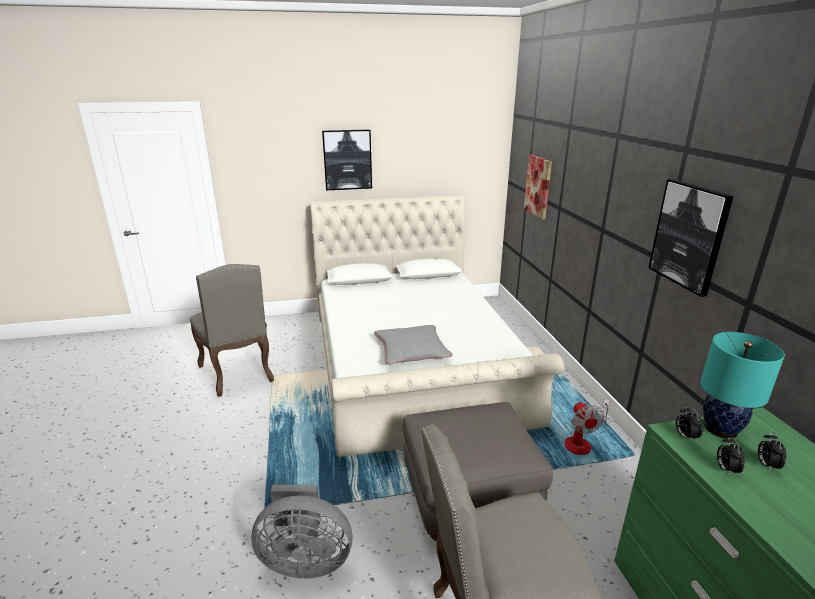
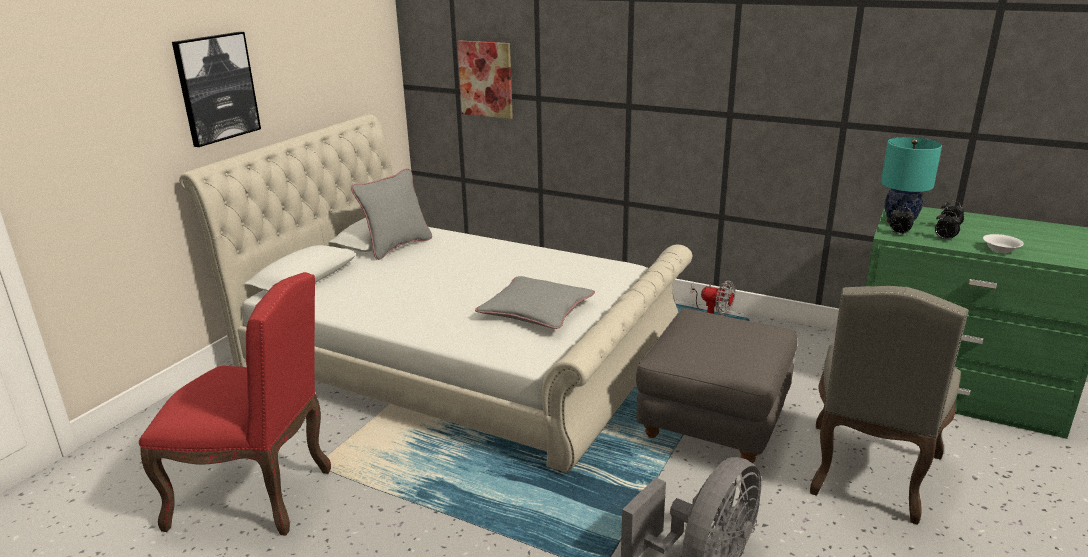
camera: 50 degrees left, 0 degrees up
(239, 374) = (257, 495): grey chair -> red chair
(427, 282) = (396, 246): none -> grey pillow
(689, 235) = (764, 81): picture -> none
(771, 519) = (1000, 249): none -> white bowl

